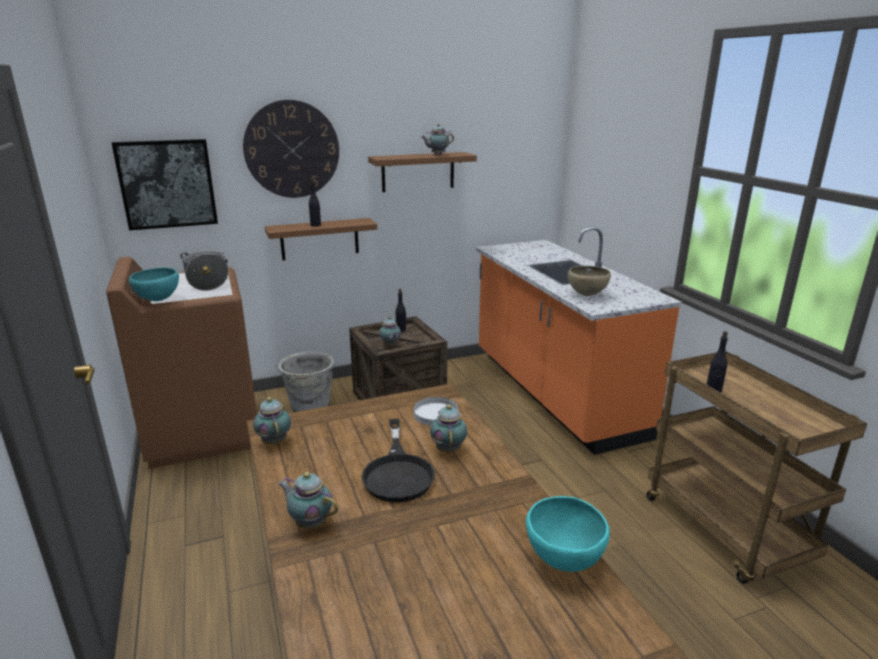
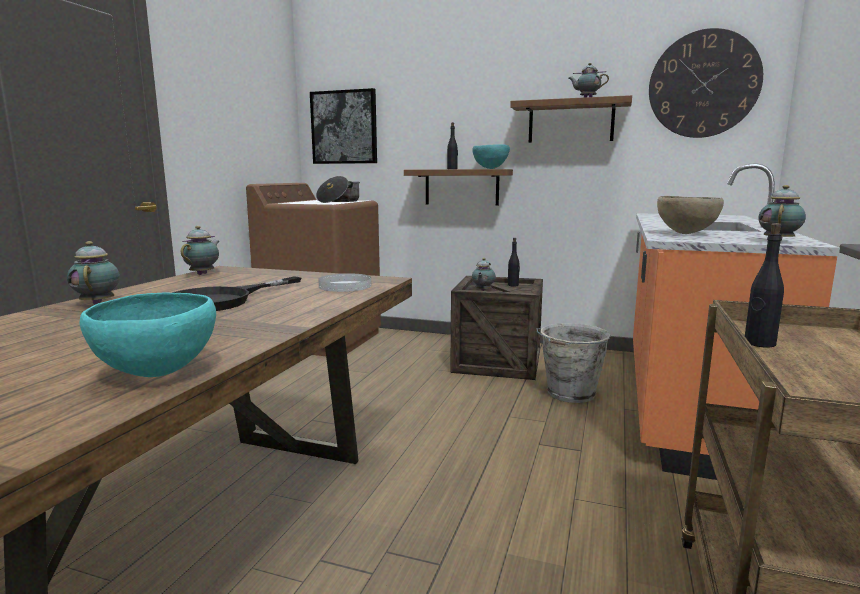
camera: 40 degrees right, 10 degrees down
(158, 300) = (285, 203): turquoise bowl -> turquoise bowl (490, 168)
(292, 149) = (444, 98): wall clock -> wall clock (703, 84)
(310, 409) = (413, 348): grey bucket -> grey bucket (570, 394)
(448, 449) = (294, 300): teapot -> teapot (778, 241)

